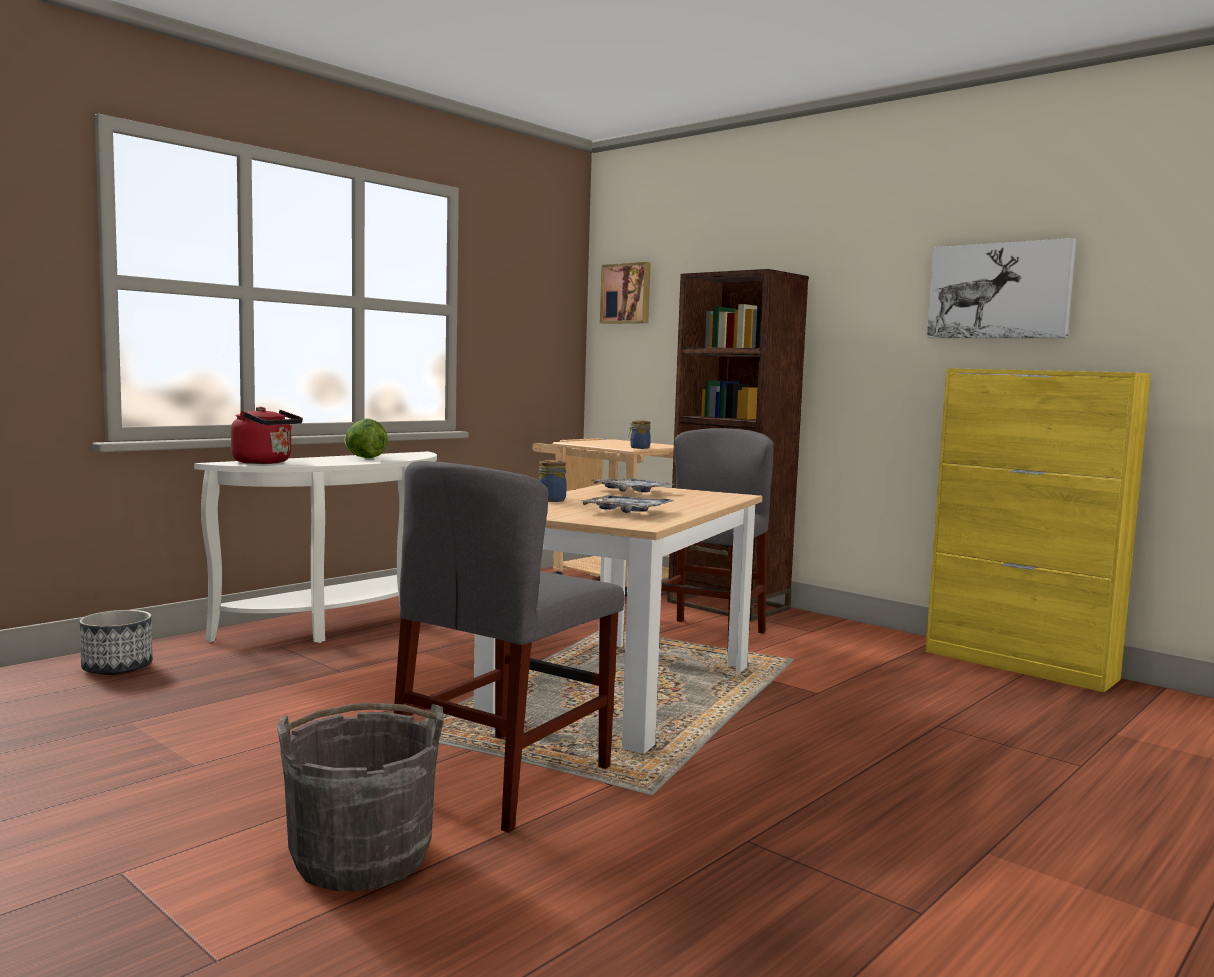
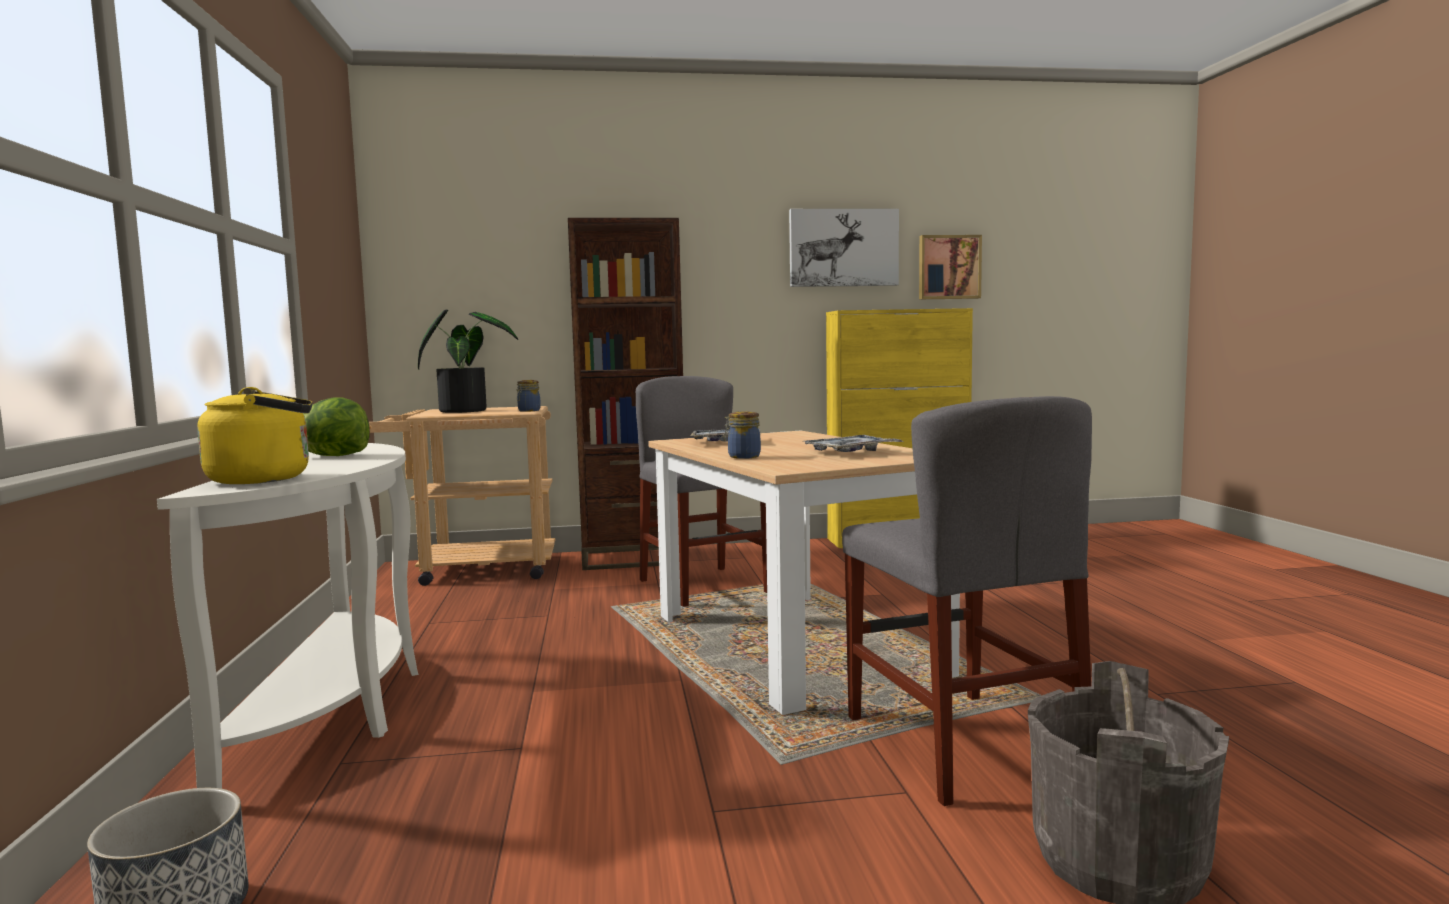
camera: 50 degrees left, 0 degrees up
(265, 462) = (266, 479): red kettle -> yellow kettle
(615, 443) = (467, 410): none -> potted plant
(627, 293) = (428, 239): picture -> picture (948, 267)

